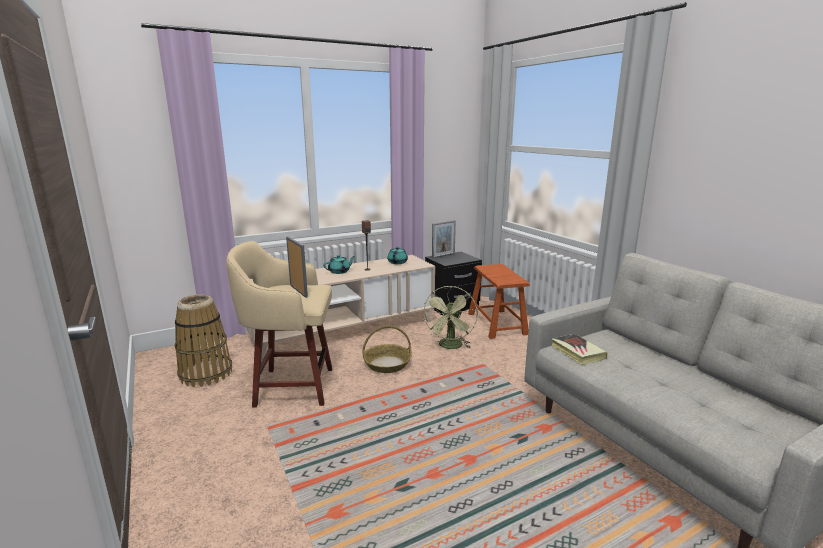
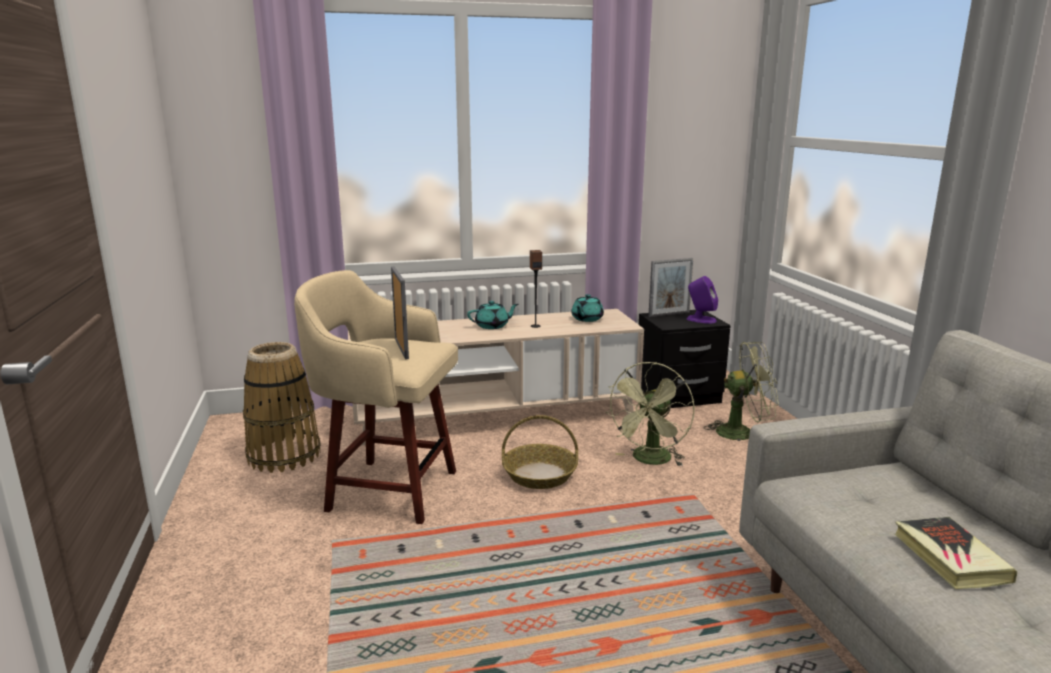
camera: 15 degrees right, 0 degrees up
(463, 257) = (701, 319): none -> purple speaker
(496, 323) = (742, 432): brown stool -> green fan
(577, 352) = (823, 495): book -> book (950, 558)

